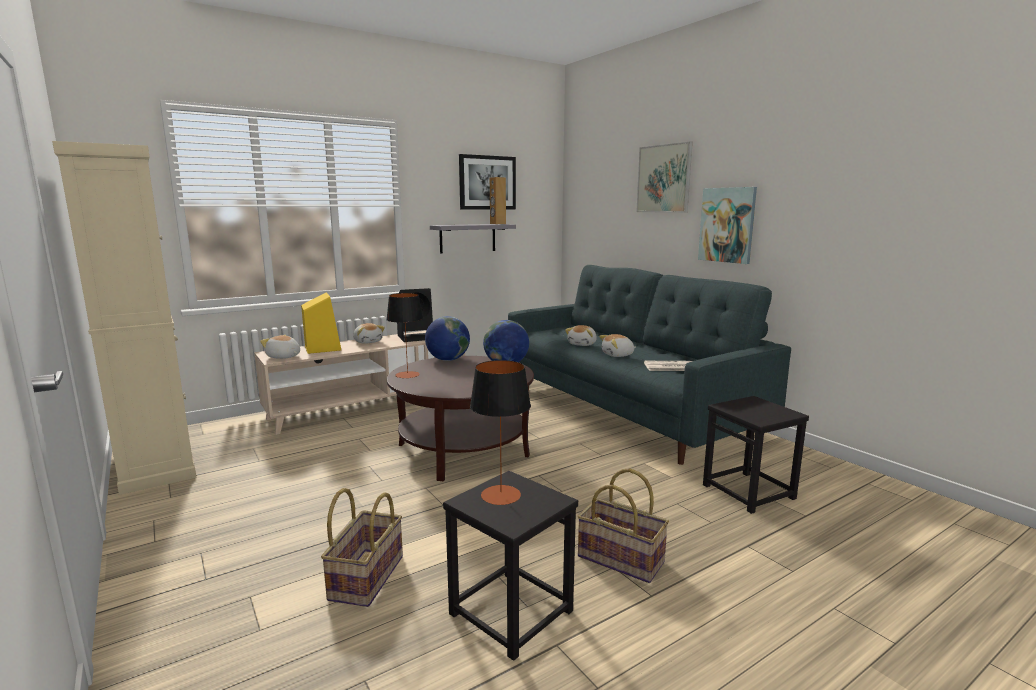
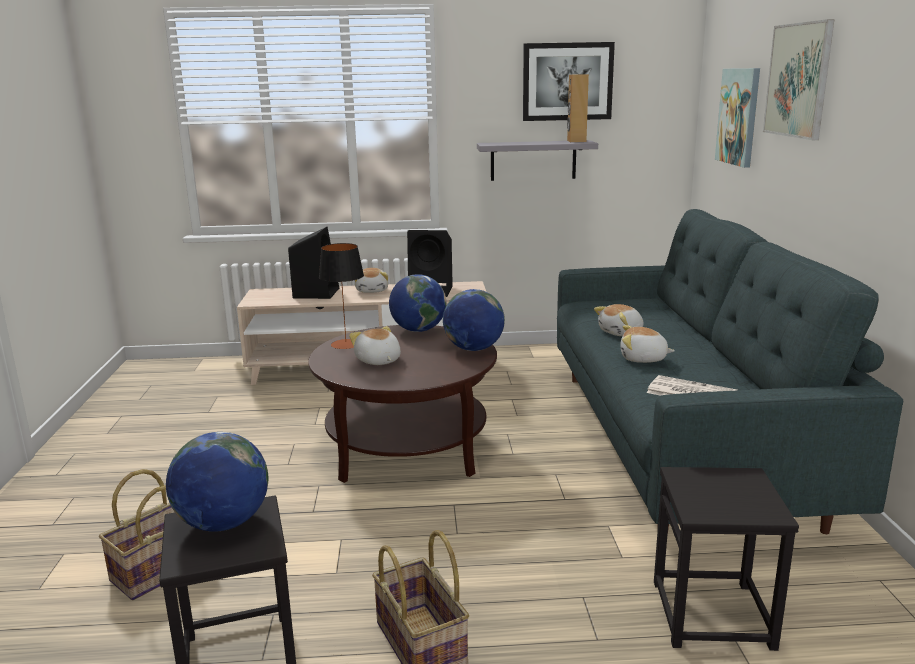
camera: 30 degrees right, 5 degrees up
(157, 461) = (133, 392): beige cabinet -> none
(283, 357) = (265, 299): plush toy -> plush toy (378, 361)
(322, 348) = (316, 292): yellow speaker -> black speaker
(501, 495) = (223, 523): table lamp -> globe
(727, 225) = (860, 168): picture -> picture (739, 116)

